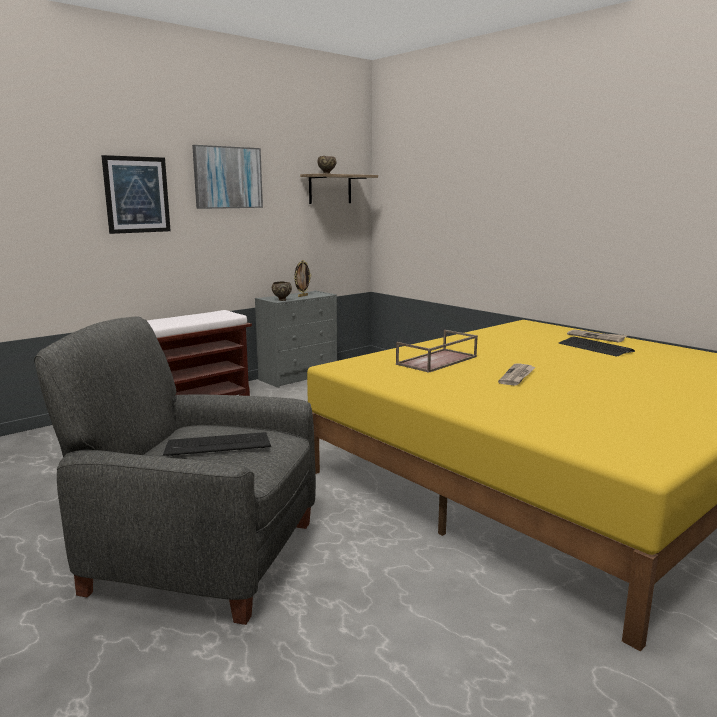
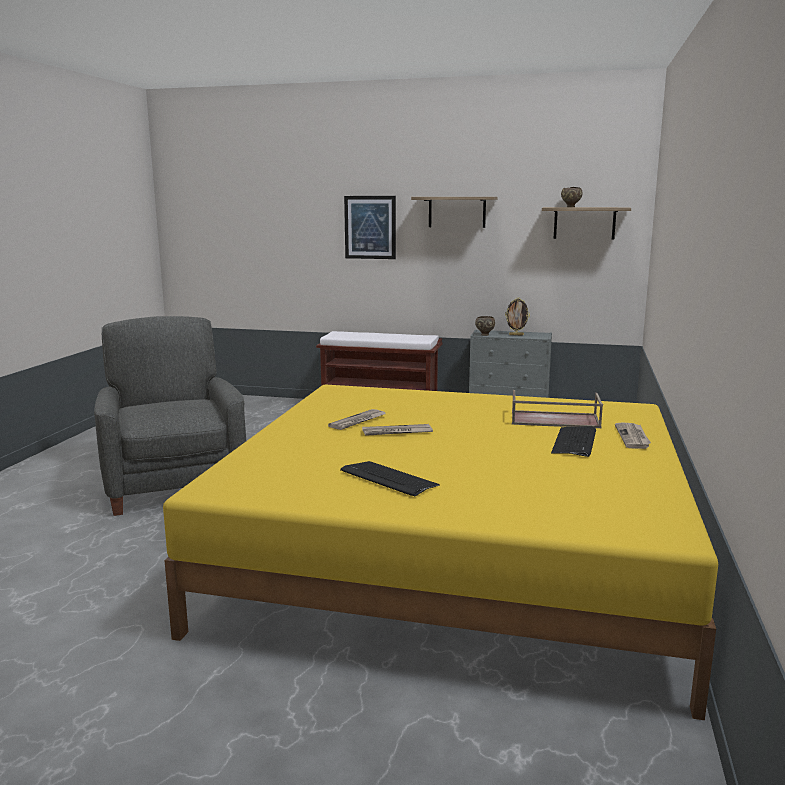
camera: 55 degrees right, 0 degrees up
(218, 445) = (168, 408): keyboard -> keyboard (388, 479)
(228, 177) = (457, 212): picture -> shelf
(437, 361) = (402, 406): brown tray -> brown tray (554, 420)
(467, 380) = (358, 421): none -> newspaper

